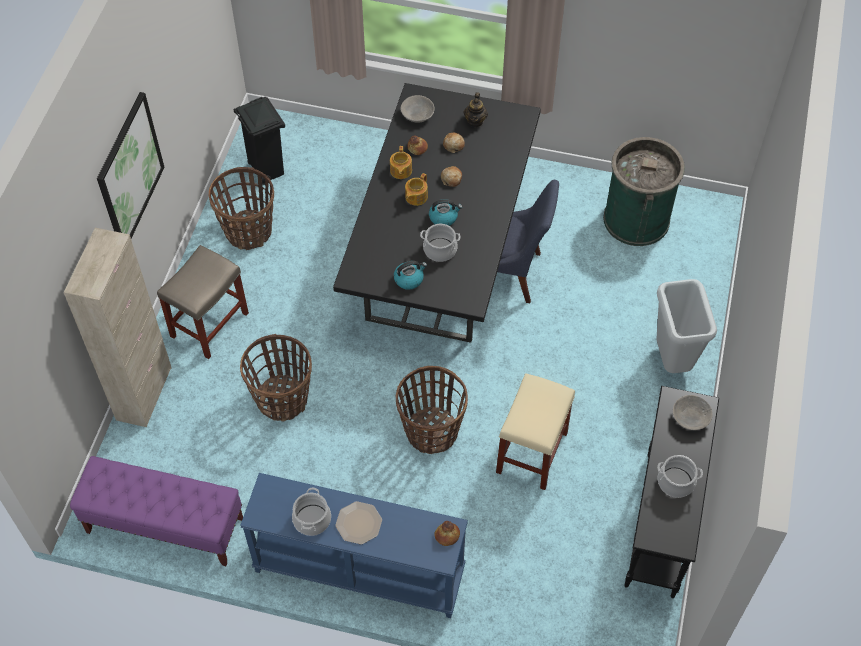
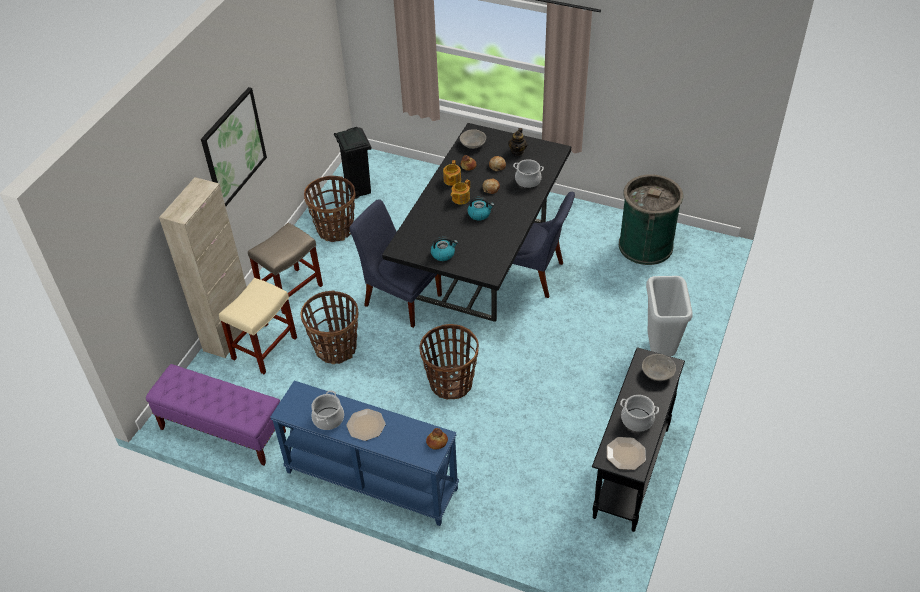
camera: 10 degrees right, 10 degrees down
(349, 321) = (400, 298): none -> blue chair
(440, 250) = (472, 236): cooking pot -> cooking pot (528, 180)
(532, 451) = (531, 406): beige stool -> beige stool (265, 347)
(668, 527) = (625, 454): none -> plate

